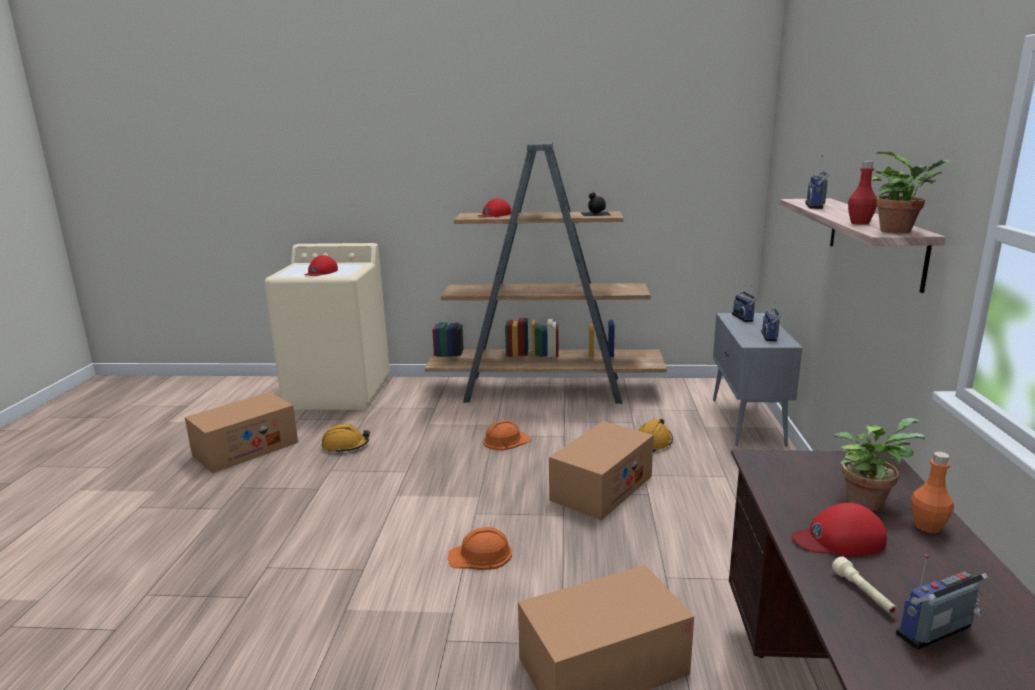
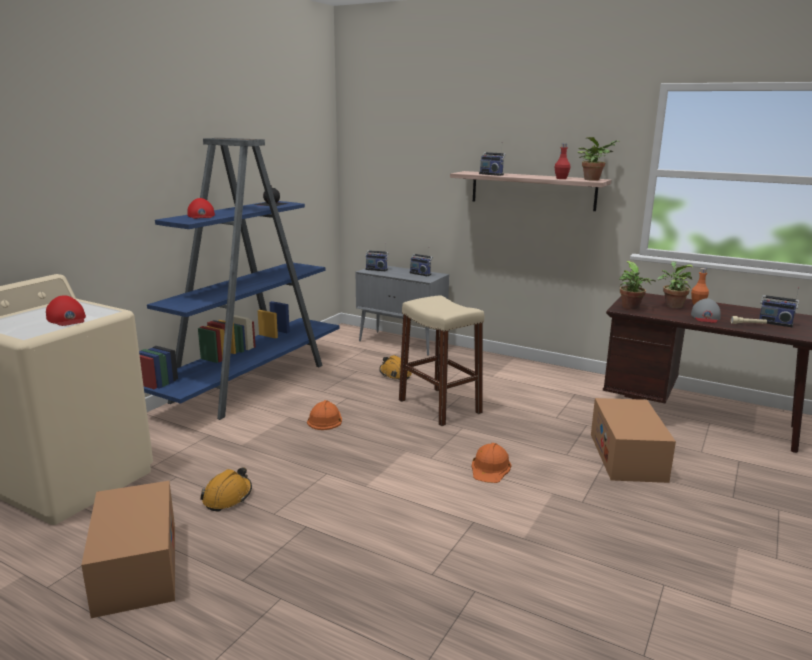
camera: 65 degrees left, 0 degrees up
(546, 389) = (252, 382): brown bookcase -> blue bookcase
(601, 488) = (439, 406): cardboard box -> beige stool
(782, 466) = (631, 308): none -> potted plant
(839, 539) = (705, 317): red cap -> grey cap
(937, 633) = (775, 323): radio -> radio turned 60 degrees counterclockwise

